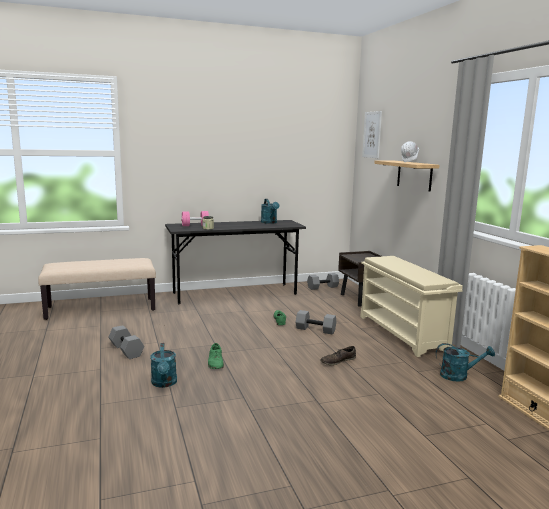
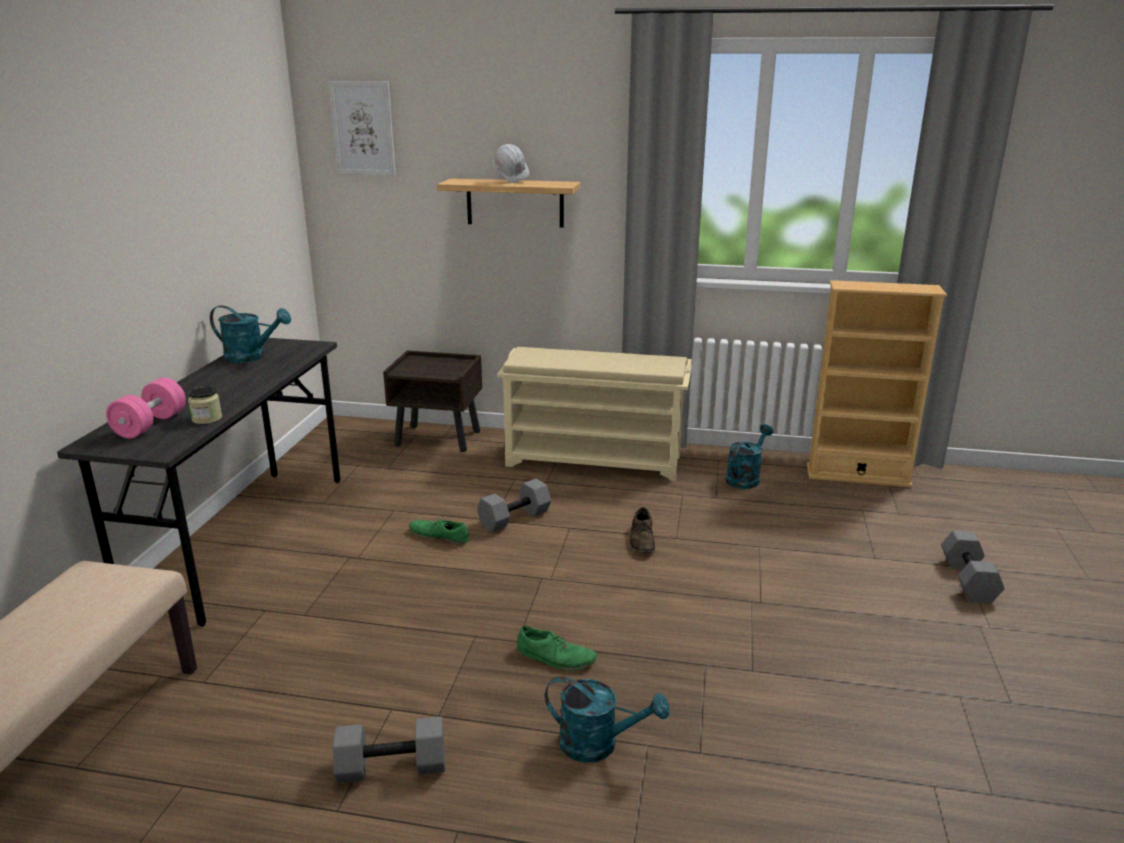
camera: 60 degrees left, 10 degrees up
(322, 287) = (340, 448): grey dumbbell -> grey dumbbell (966, 580)

